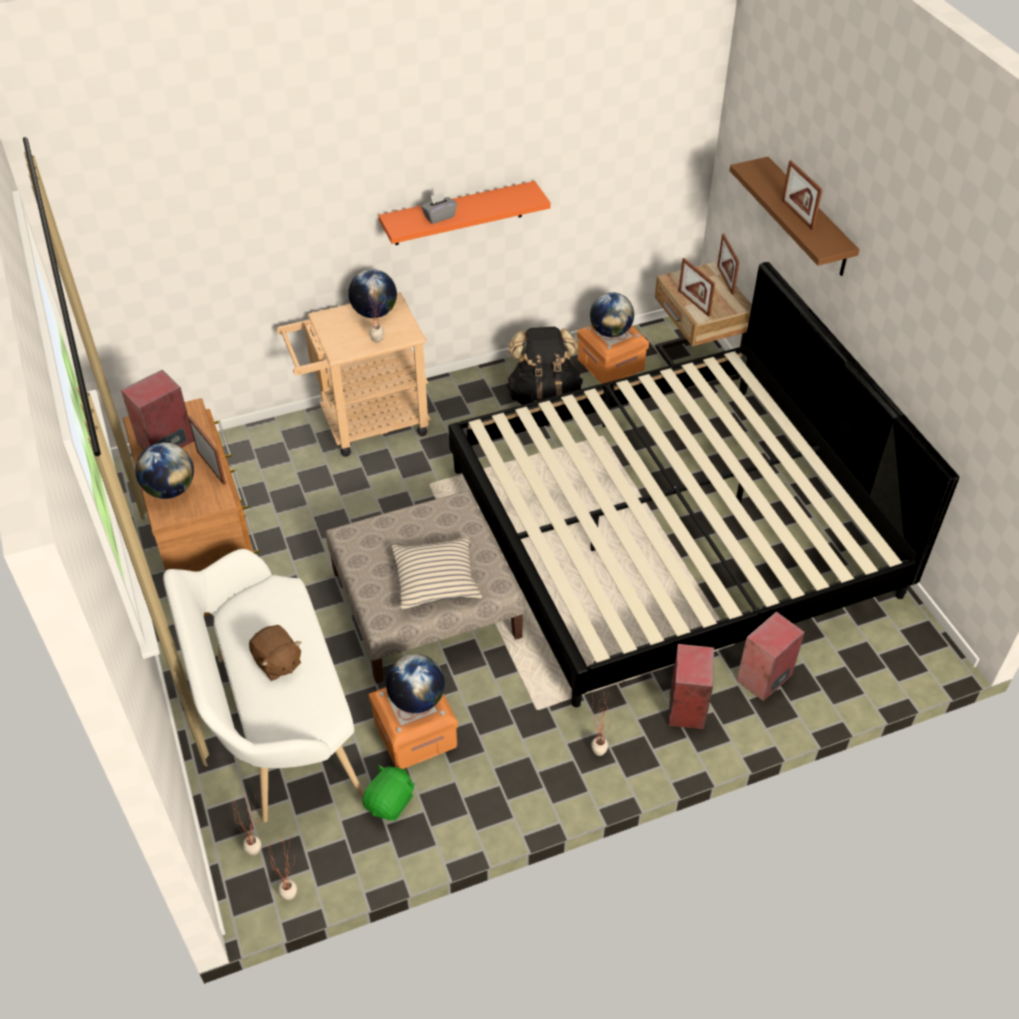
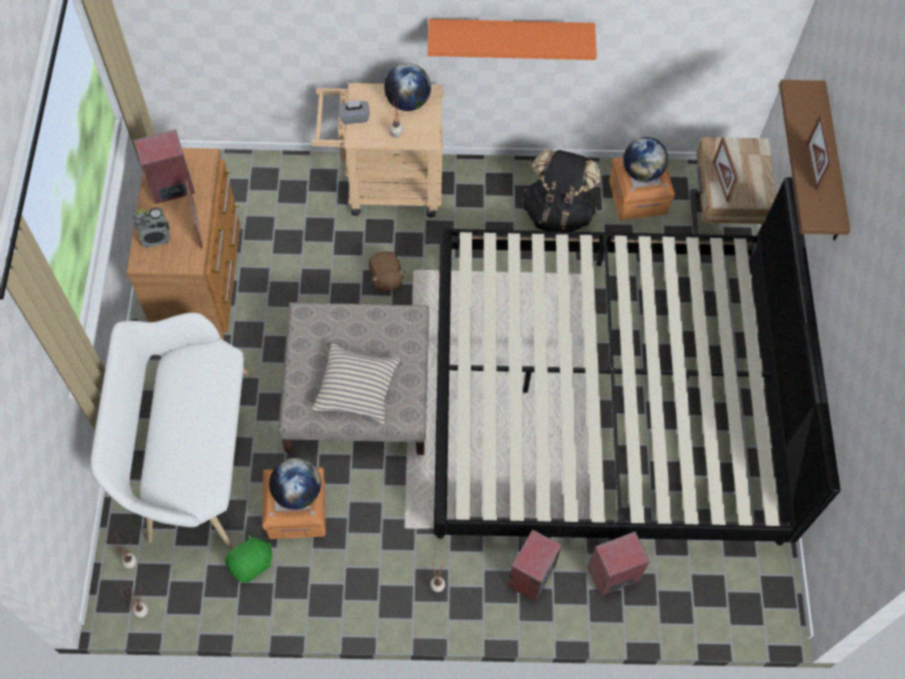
camera: 20 degrees right, 15 degrees up
(170, 490) = (156, 238): globe -> radio
(277, 663) = (189, 426): brown plush toy -> brown plush toy (385, 278)
(439, 216) = (483, 39): grey tissue box -> grey tissue box (354, 117)
(725, 280) = (766, 164): picture frame -> none

